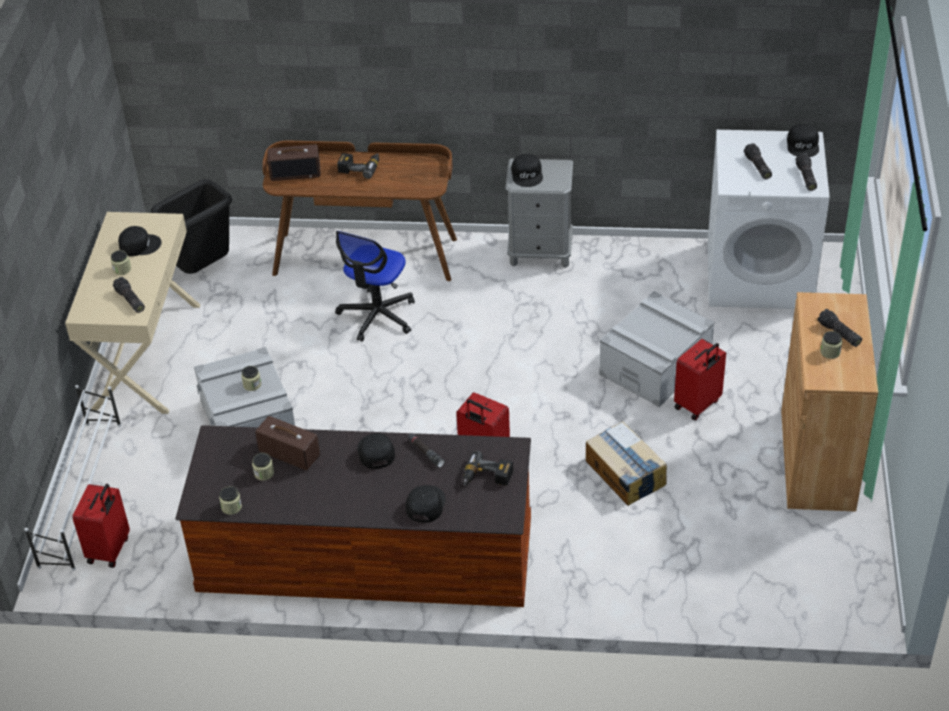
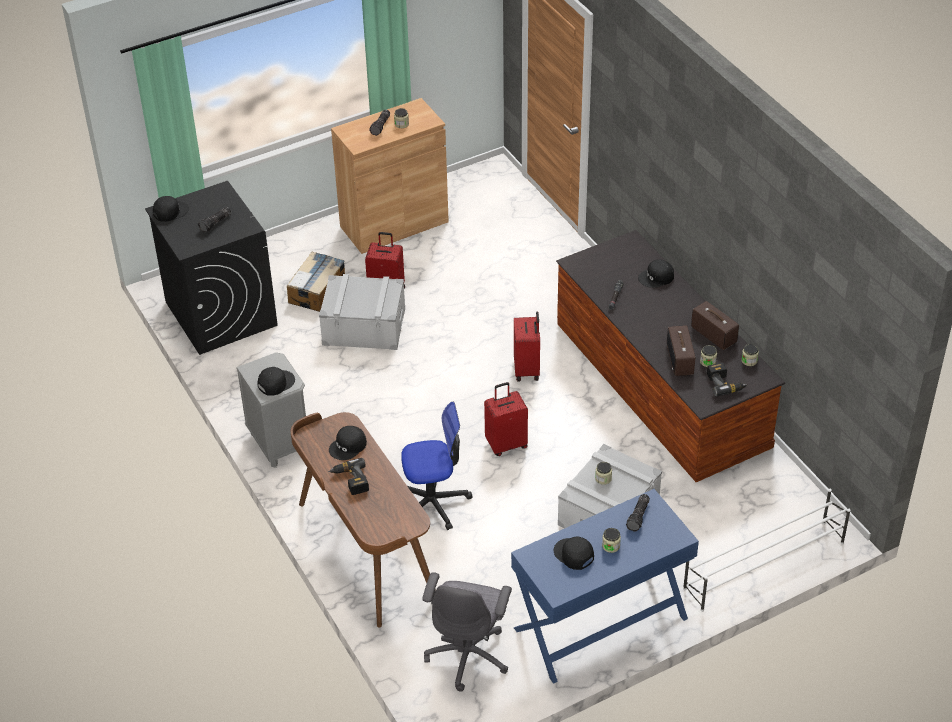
camera: 125 degrees left, 0 degrees up
(110, 550) = (789, 514): red suitcase -> red suitcase (506, 444)
(146, 356) = (601, 624): beige console table -> blue console table
(204, 269) = (468, 655): black trash can -> grey office chair
(296, 172) = (390, 519): radio -> radio (713, 334)
(375, 452) = (637, 320): black cap -> black cap (348, 446)
(486, 478) = (609, 262): power drill -> power drill (725, 383)
(625, 473) = (481, 299): cardboard box -> cardboard box (317, 290)
(760, 275) = (220, 313): white washing machine -> black washing machine
(805, 177) = (212, 197): flashlight -> none

